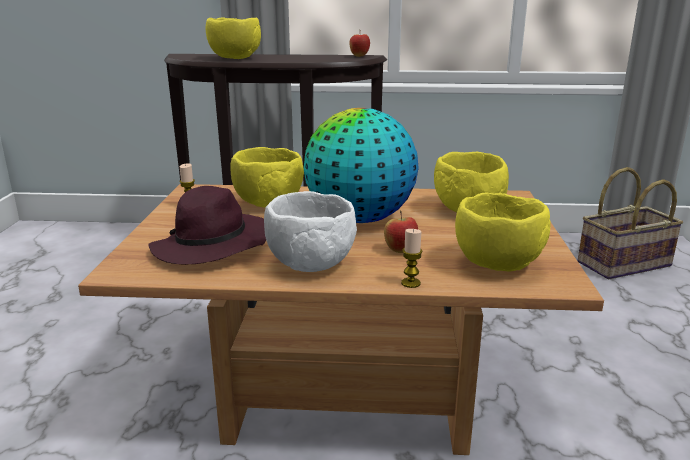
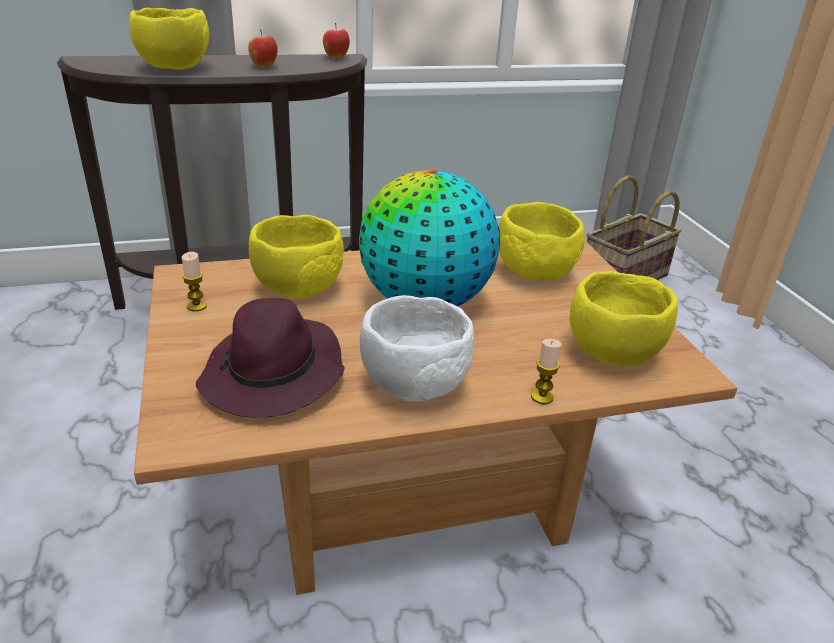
camera: 20 degrees left, 10 degrees up
(400, 251) = (500, 347): apple -> apple (264, 67)

